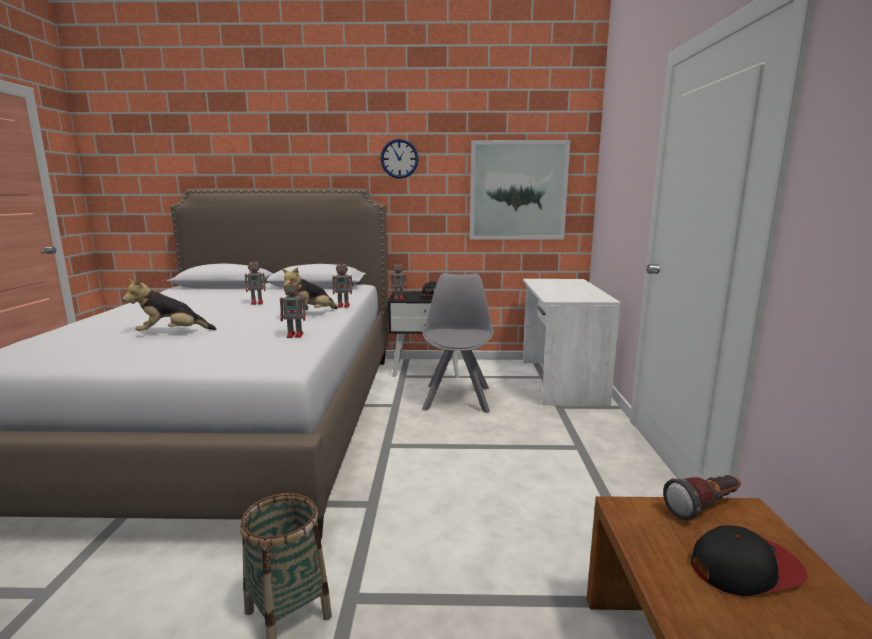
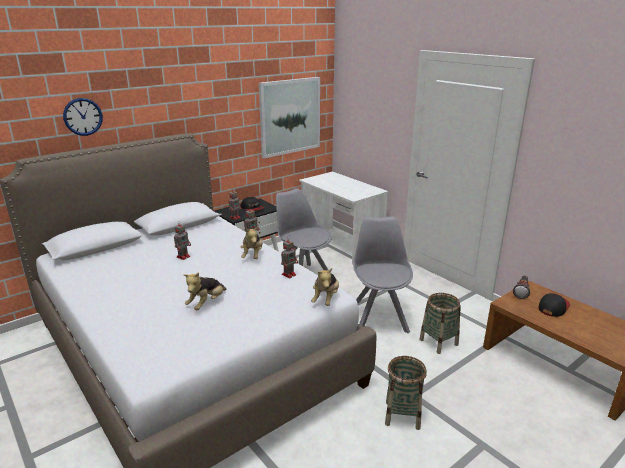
camera: 40 degrees left, 10 degrees up
(266, 364) = (326, 299): none -> plush toy
(399, 158) = (208, 102): wall clock -> wall clock (83, 116)
(477, 473) = (379, 317): none -> grey chair
(514, 547) = (438, 342): none -> basket

